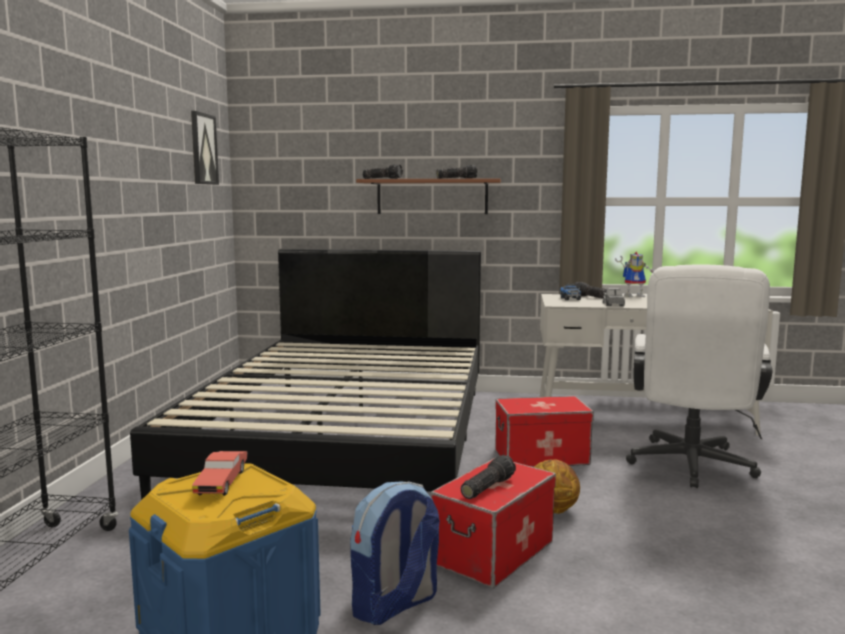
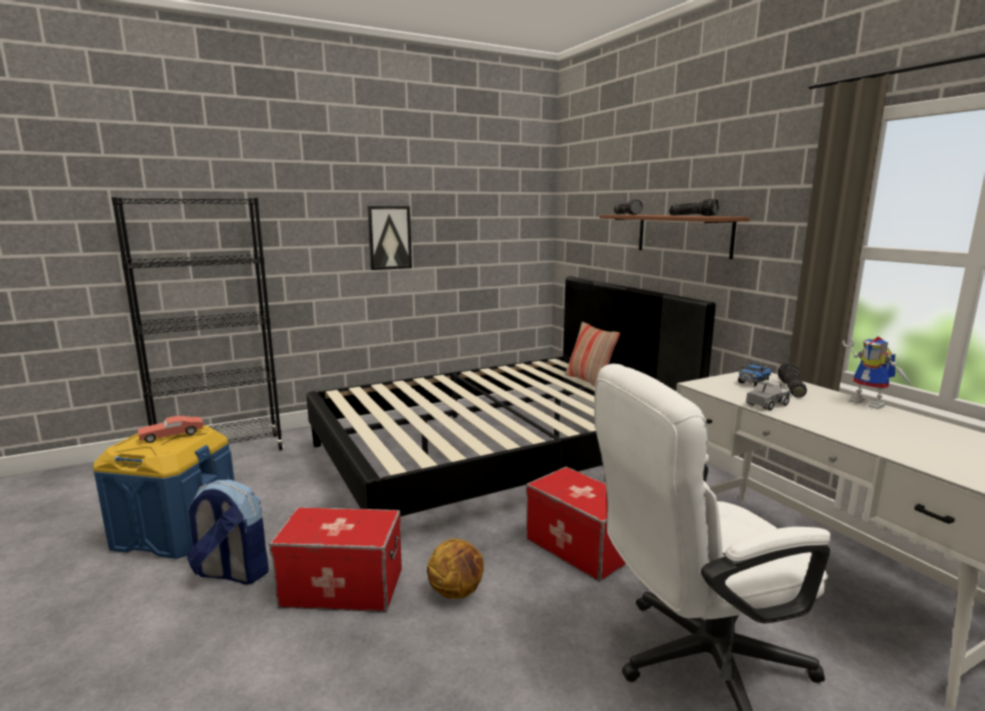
camera: 55 degrees right, 5 degrees up
(203, 149) = (506, 188): picture -> picture (389, 237)
(363, 348) = (589, 381): none -> pillow
(486, 487) = (321, 525): flashlight -> none

